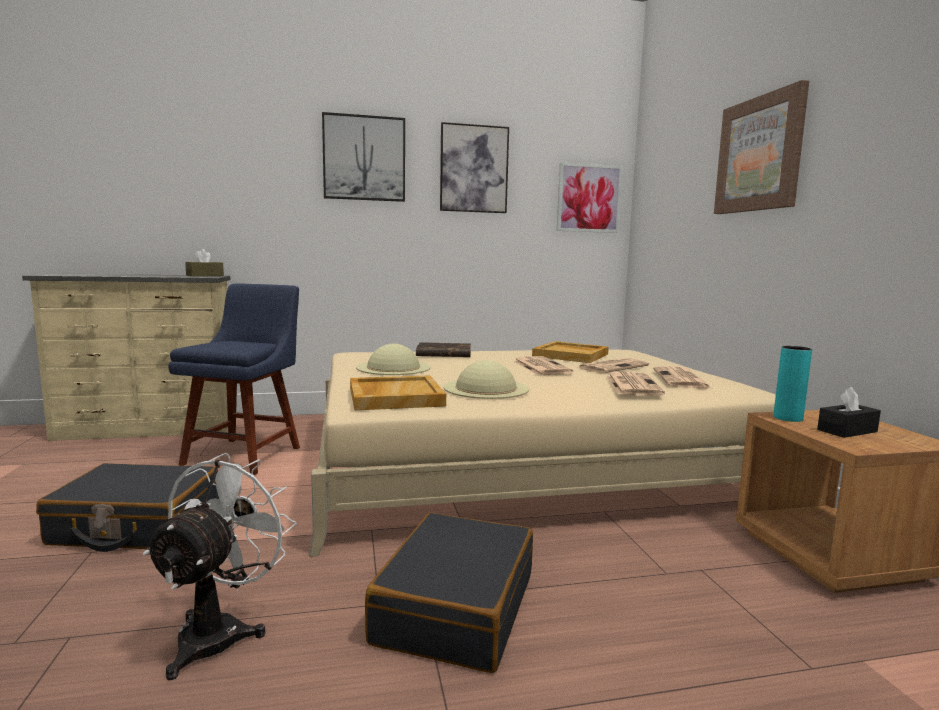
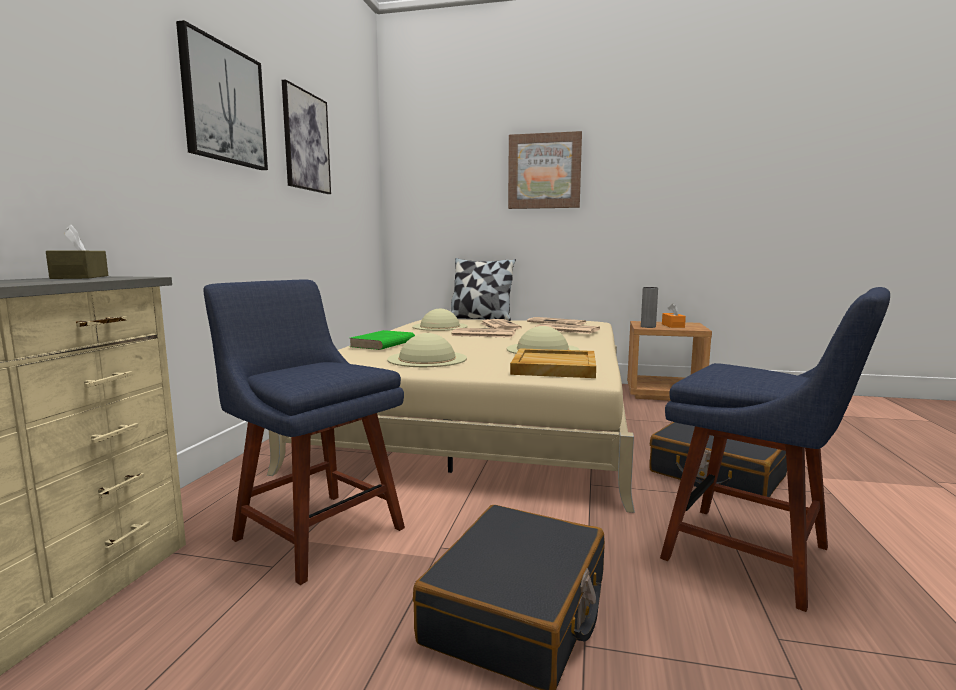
camera: 65 degrees left, 0 degrees up
(220, 631) = (756, 556): white fan -> blue chair
(443, 354) = (382, 344): brown book -> green book
(571, 355) = (439, 326): beige tray -> beige hat
(589, 198) = (366, 185): picture -> none
(665, 360) = (480, 319): none -> pillow
(788, 418) = (648, 327): turquoise vase -> grey vase
(847, 431) = (673, 326): black tissue box -> orange tissue box

